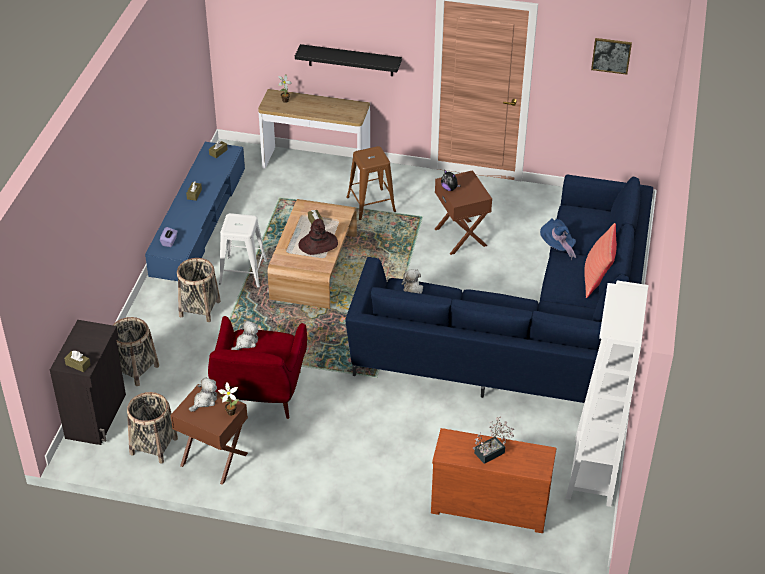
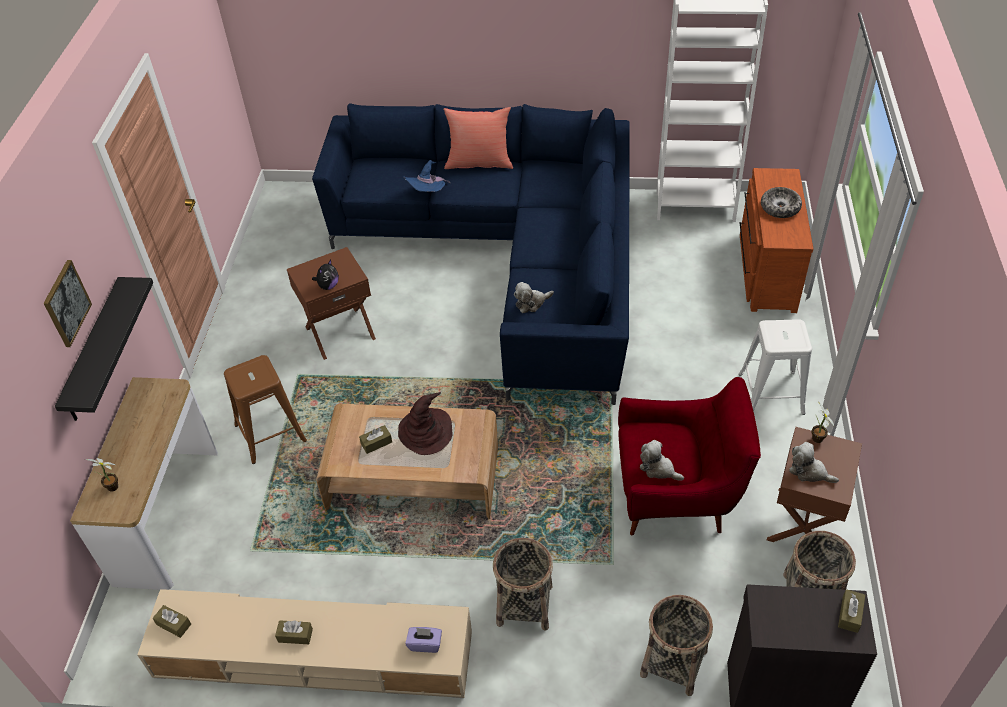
camera: 95 degrees left, 5 degrees up
(199, 221) = (313, 655): blue tv stand -> beige tv stand
(243, 272) = (434, 564): white stool -> white stool (771, 393)
(492, 451) = (780, 207): potted plant -> bowl
(611, 55) = (198, 53): picture -> picture (66, 303)

